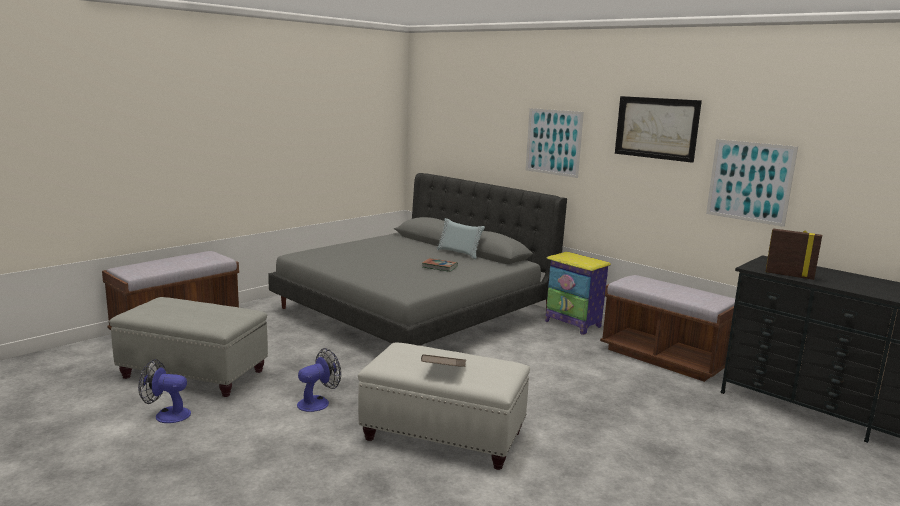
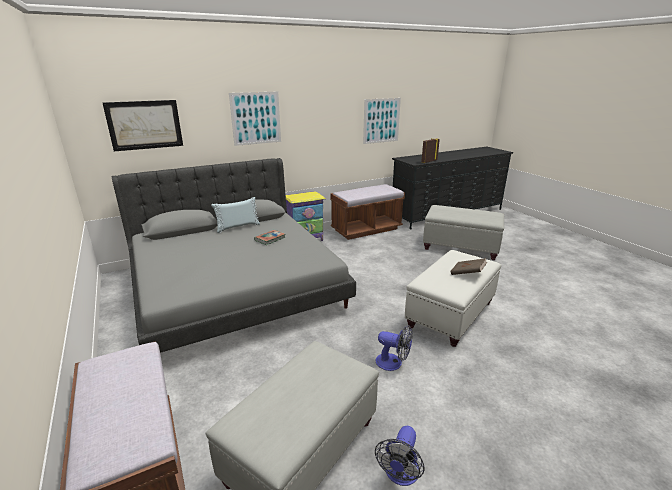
camera: 70 degrees left, 10 degrees up
(318, 402) = (393, 363): fan -> fan turned 135 degrees clockwise
(656, 128) = (330, 97): picture -> picture (145, 125)
(702, 445) = (461, 247): none -> grey ottoman

